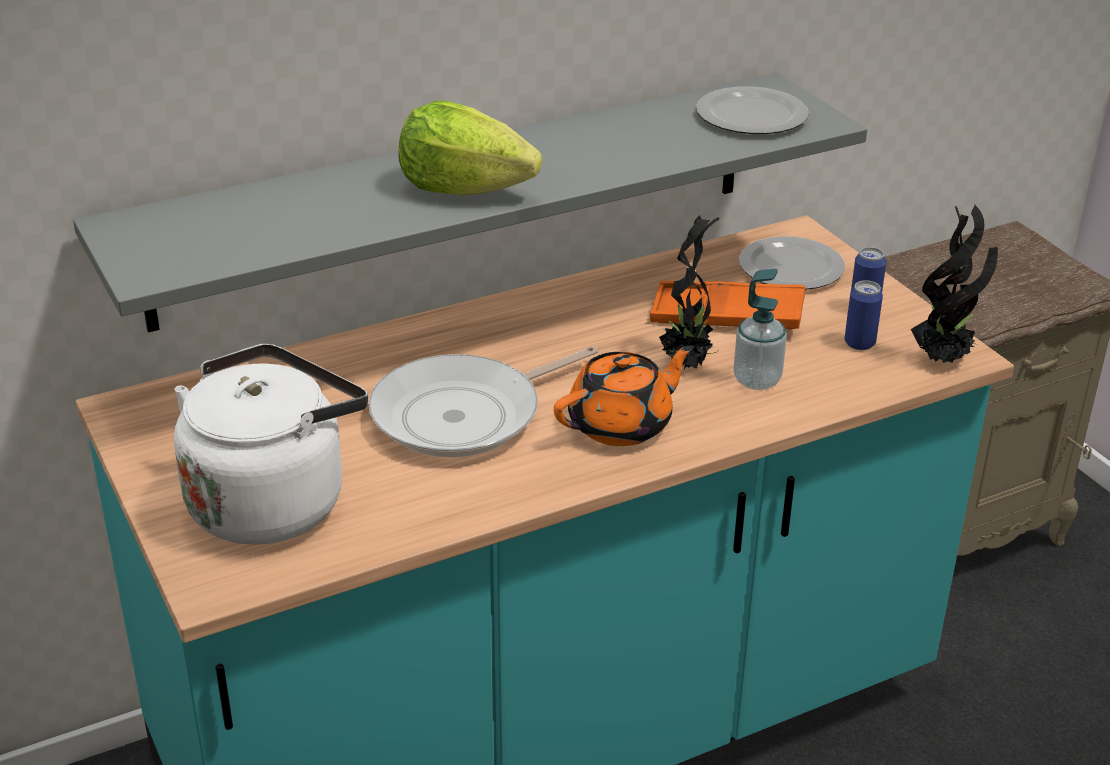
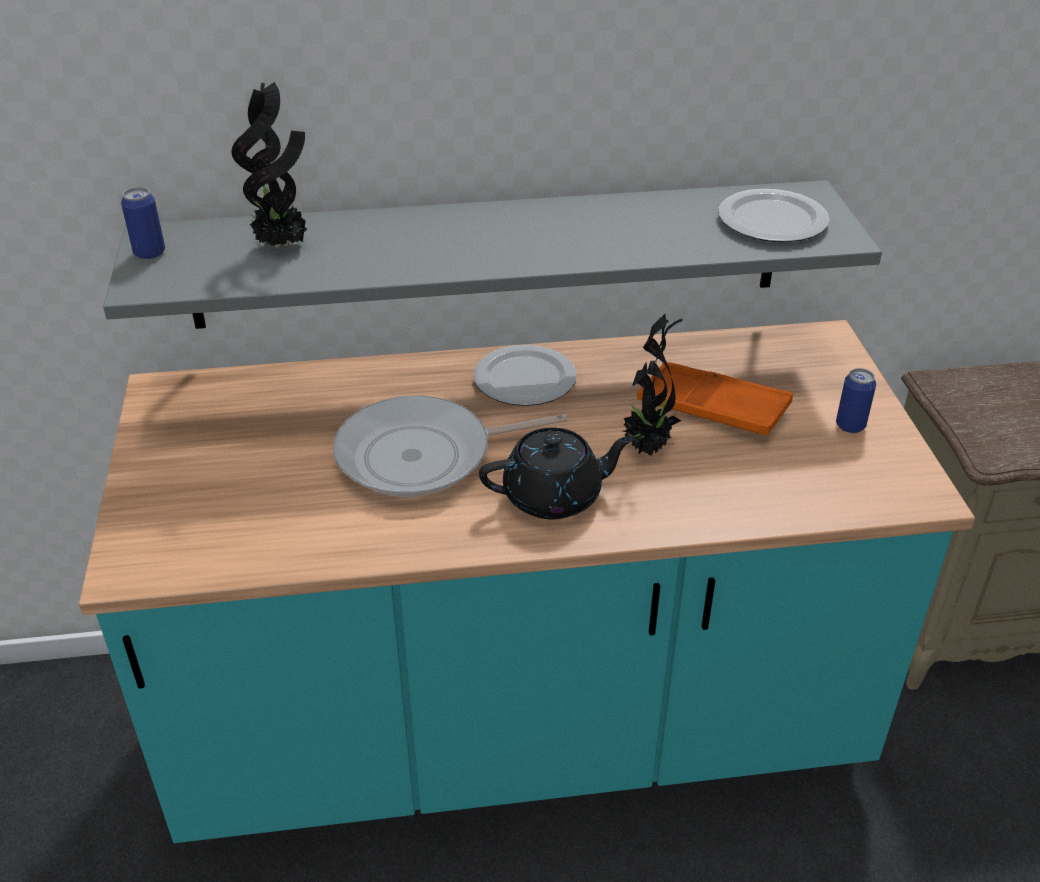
camera: 20 degrees right, 5 degrees up
(273, 501) = (219, 501): white kettle -> none
(463, 189) = (457, 251): lettuce -> none
(622, 424) = (554, 496): orange teapot -> black teapot
(757, 380) = (704, 479): soap dispenser -> none
(790, 269) = (799, 371): plate -> plate (523, 380)
(859, 343) = (826, 461): can -> can (149, 253)
(944, 359) = (903, 496): potted plant -> potted plant (283, 245)

